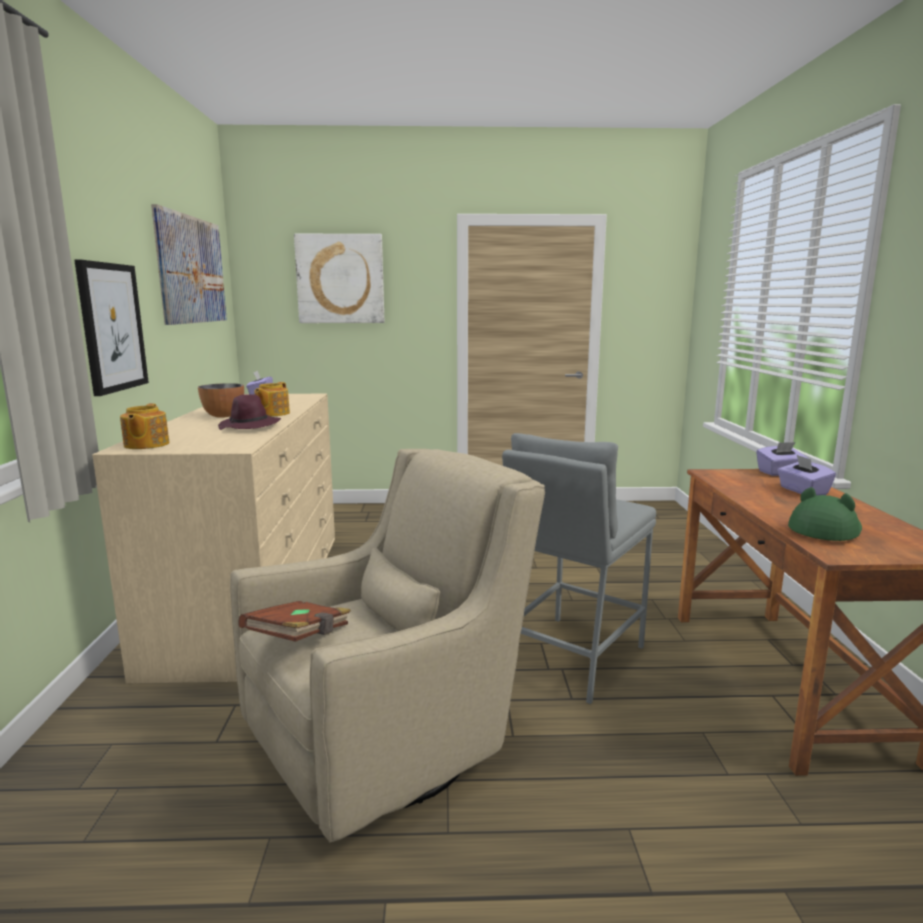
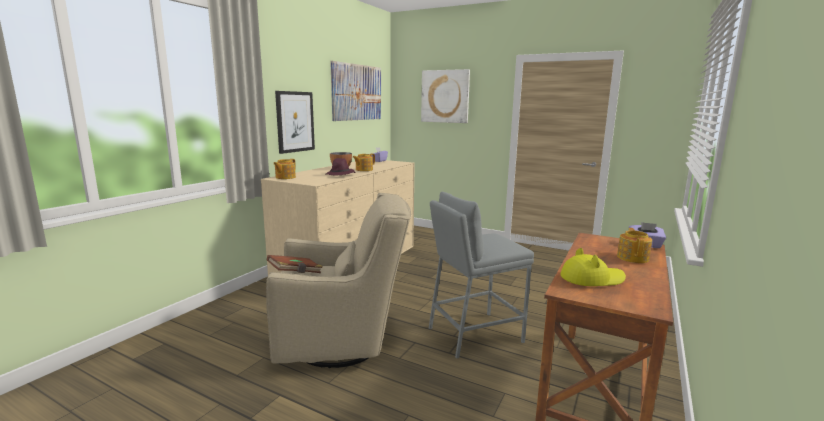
camera: 30 degrees right, 0 degrees up
(802, 491) = (633, 258): purple tissue box -> teapot
(825, 529) = (592, 279): green hat -> yellow hat

